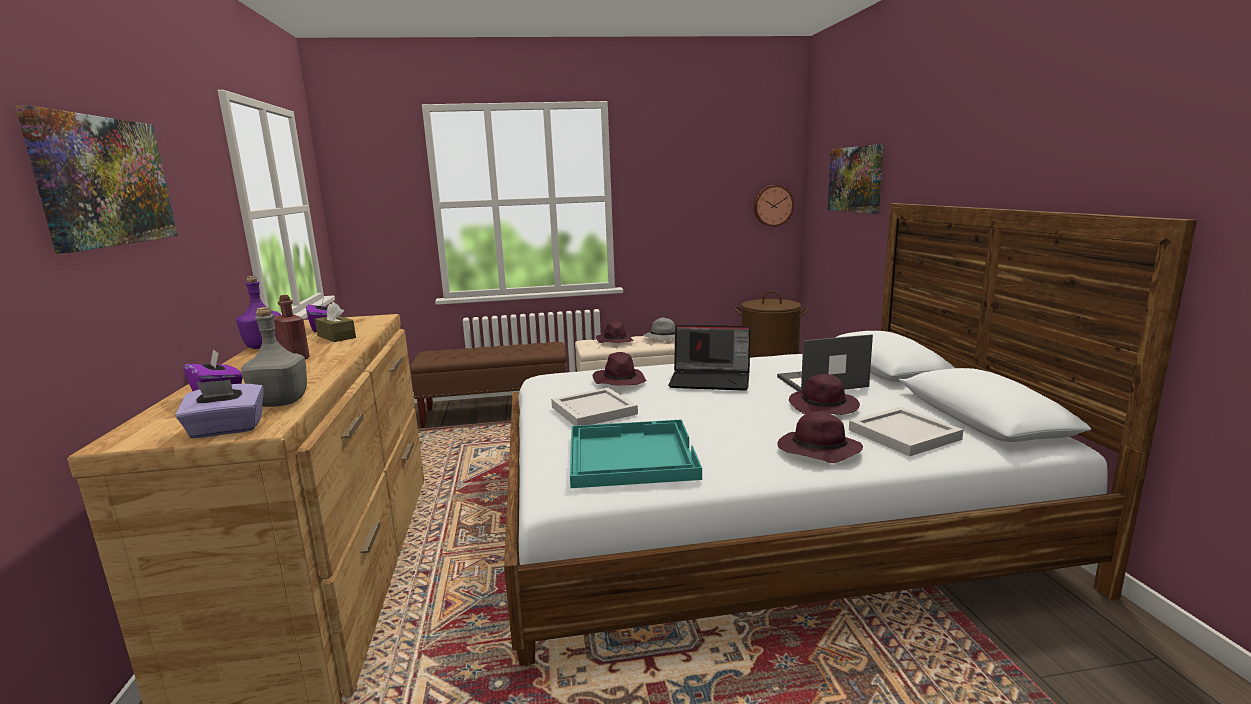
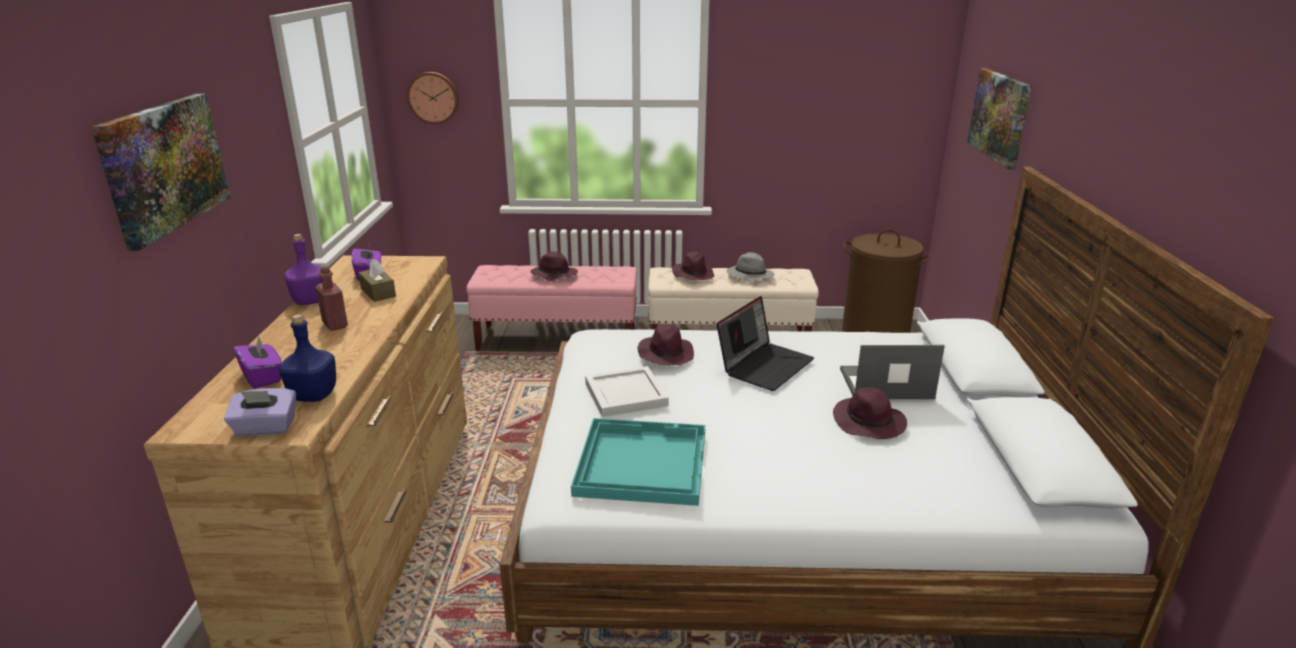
camera: 10 degrees right, 10 degrees up
(281, 402) = (314, 395): grey bottle -> blue bottle
(496, 412) = (557, 339): brown bench -> pink bench
(711, 380) = (764, 365): laptop -> laptop turned 75 degrees counterclockwise
(772, 205) = (907, 121): wall clock -> wall clock (433, 97)
(817, 451) = (830, 485): purple hat -> purple hat (553, 275)
(902, 434) = (932, 475): white tray -> none

